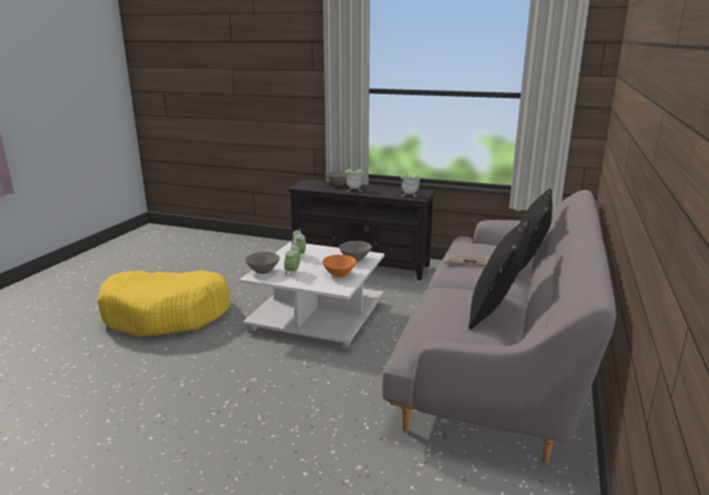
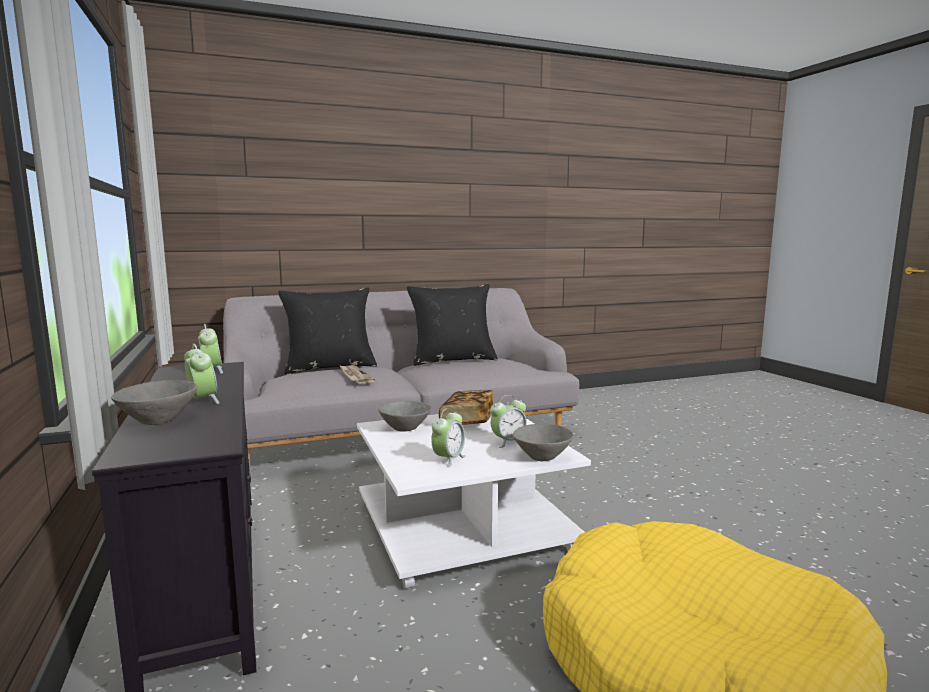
camera: 130 degrees left, 10 degrees down
(339, 274) = (467, 421): orange bowl -> book

